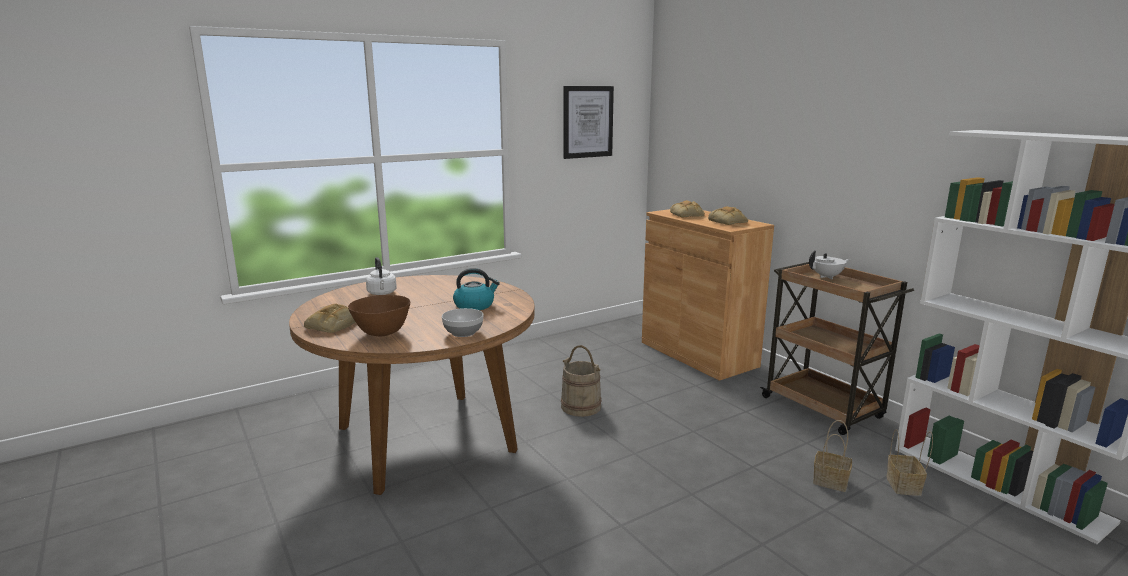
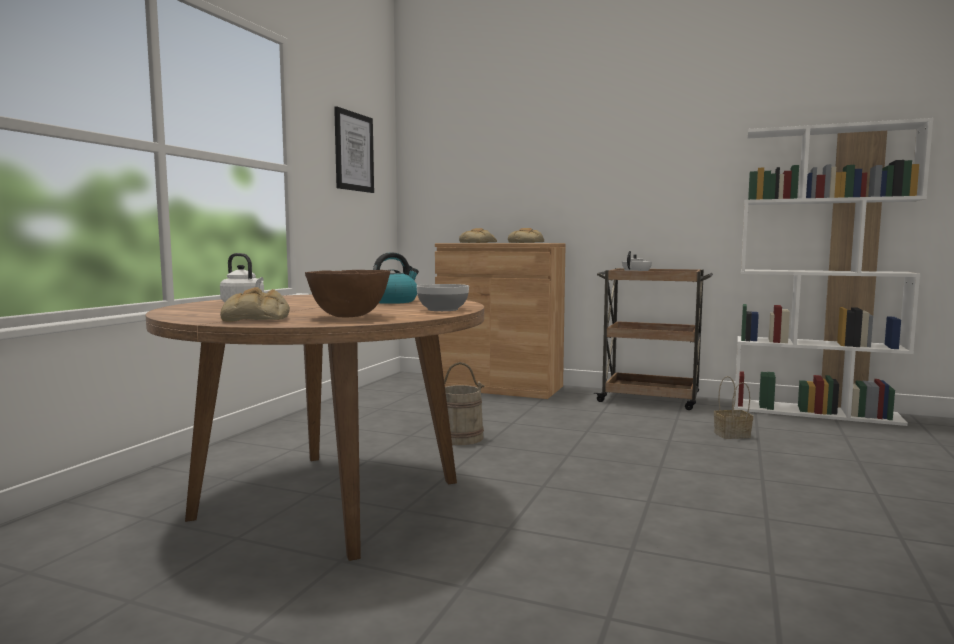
camera: 35 degrees left, 10 degrees down
(904, 486) = (775, 426): basket -> none

